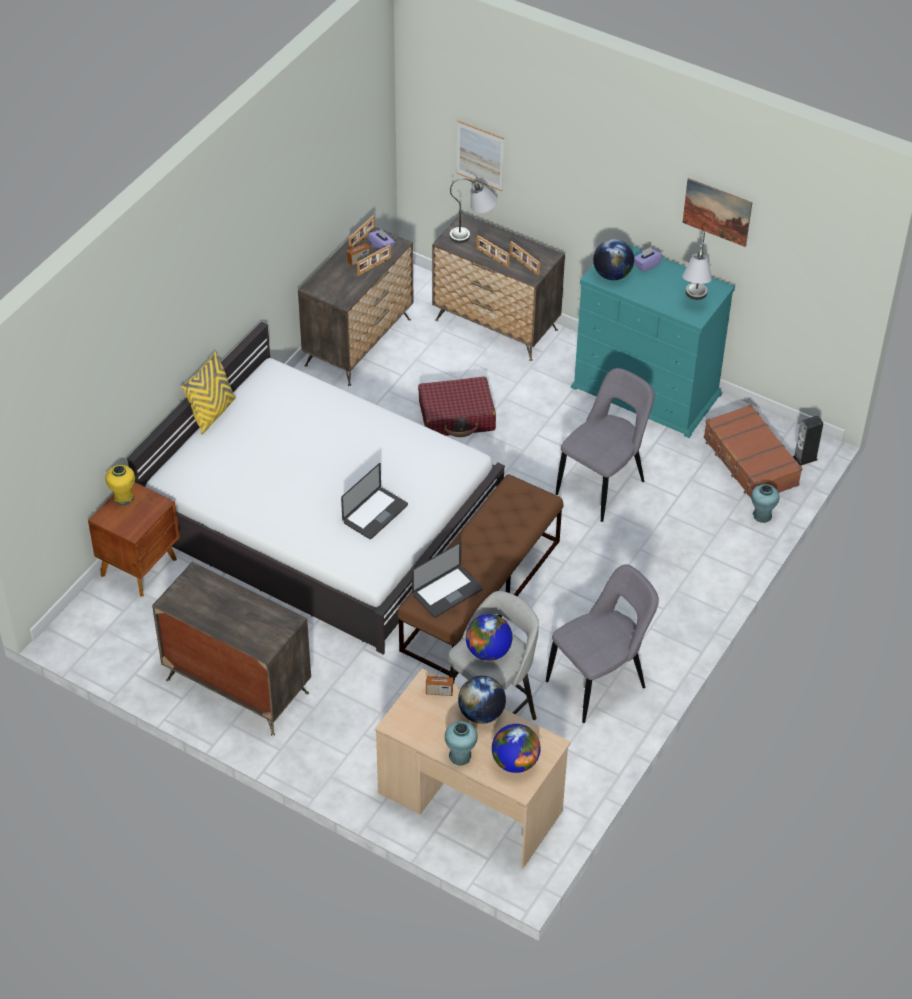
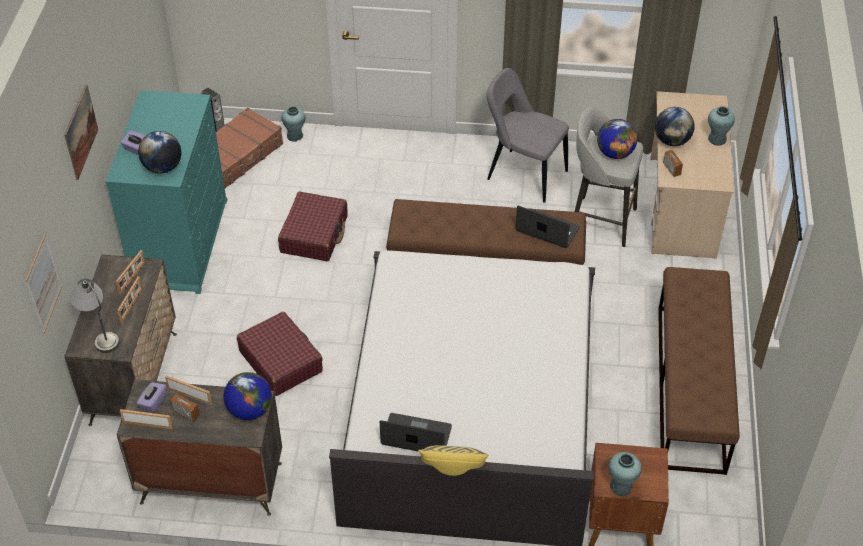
camera: 115 degrees left, 0 degrees up
(123, 498) = (621, 486): yellow vase -> turquoise vase
(236, 685) = (690, 388): dresser -> brown bench
(375, 514) = (503, 296): laptop -> laptop (416, 436)
(515, 762) = (697, 111): globe -> globe (250, 410)
(603, 485) = (314, 234): grey chair -> red suitcase
(694, 302) = (176, 107): grey table lamp -> none
(717, 212) = (115, 47): picture -> picture (80, 132)

